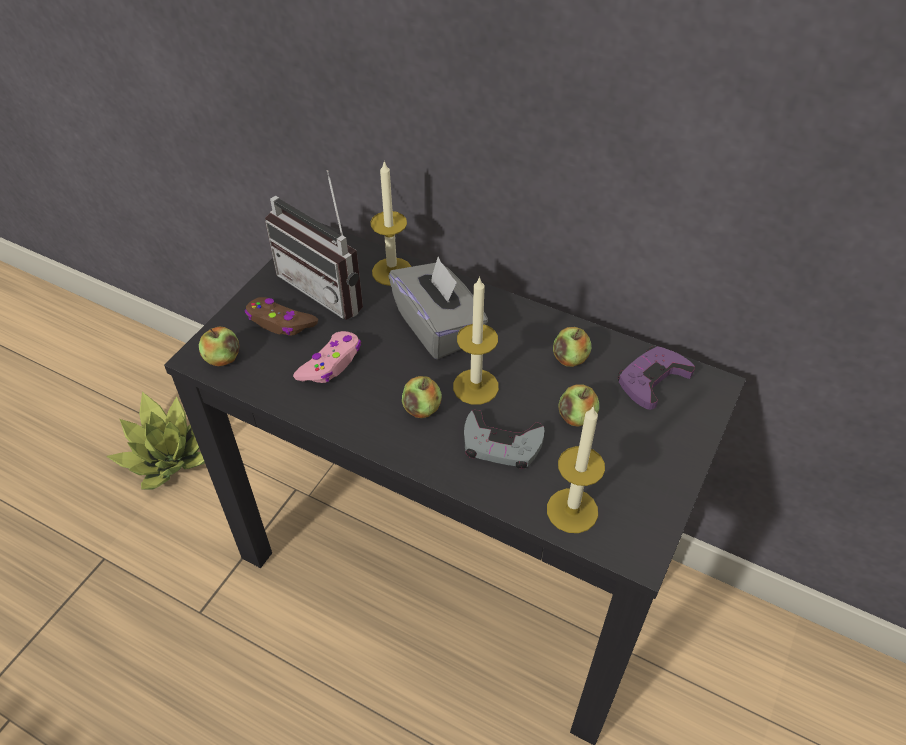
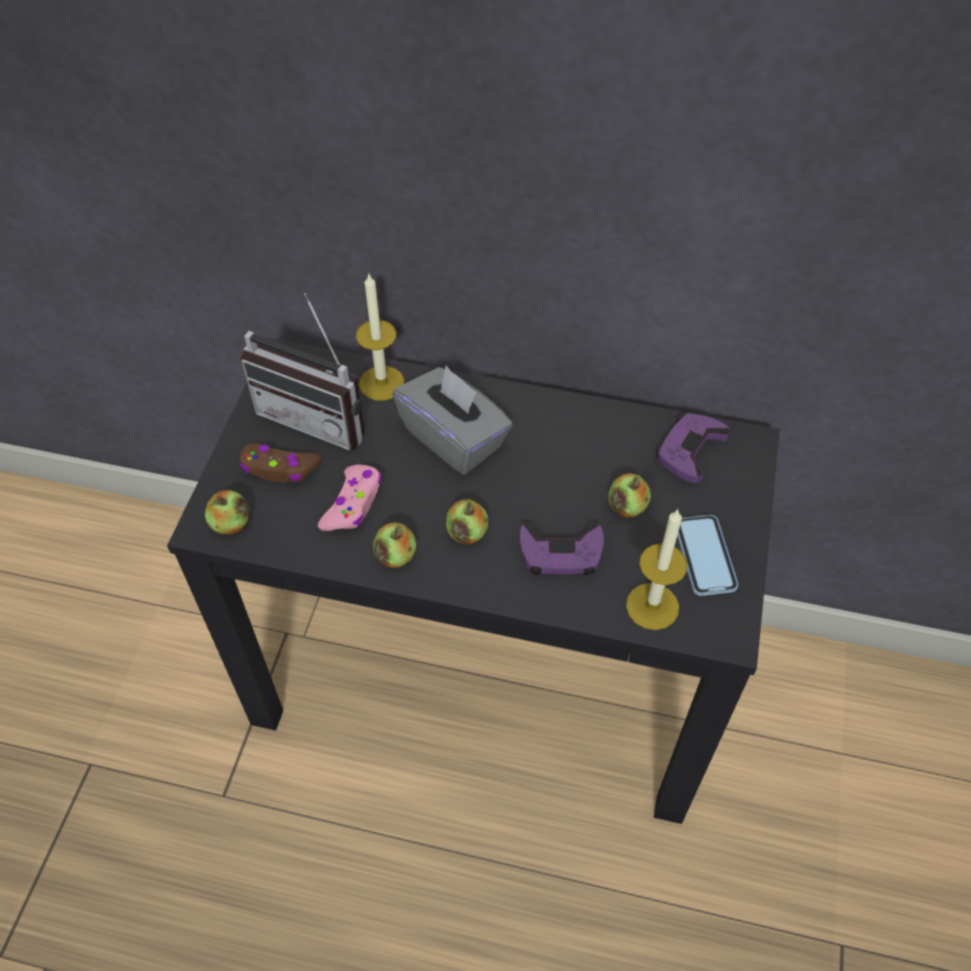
camera: 15 degrees left, 5 degrees up
(171, 453) = (127, 625): potted plant -> none
(475, 386) = (514, 496): candle -> none
(501, 444) = (561, 553): grey game controller -> purple game controller
(570, 358) = (601, 444): apple -> apple (396, 556)
(637, 477) = (704, 556): none -> phone

